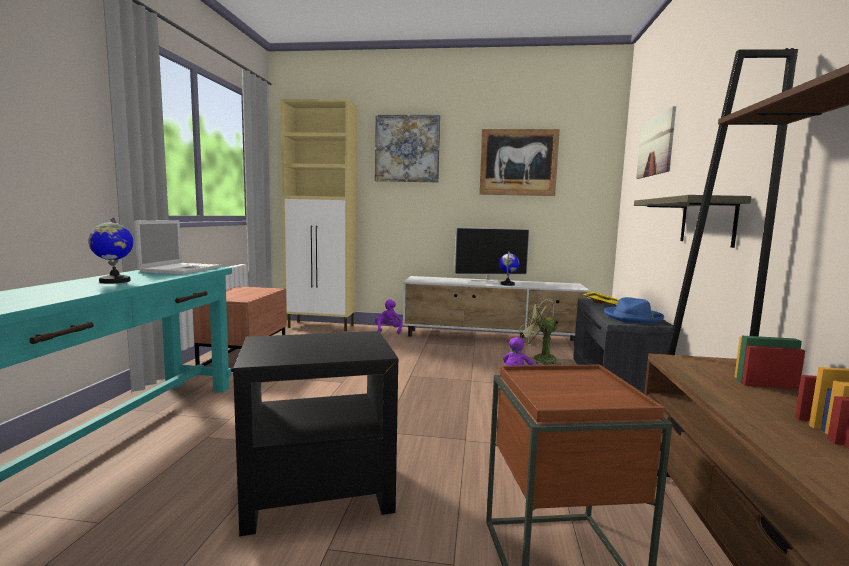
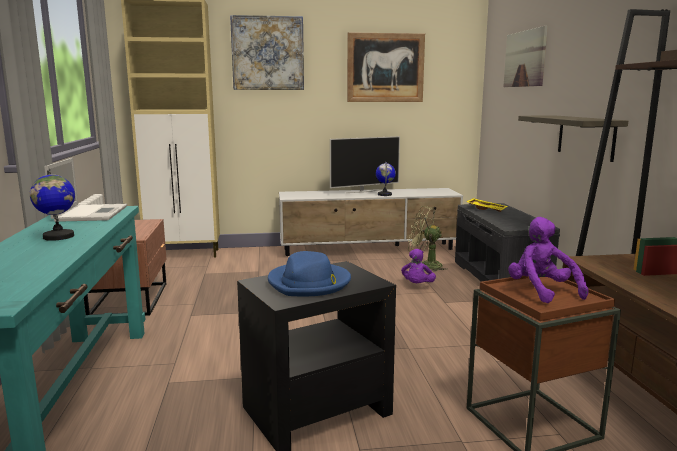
camera: 15 degrees left, 5 degrees up
(388, 330) = (261, 252): purple plush toy -> purple plush toy (541, 291)
(633, 318) = (520, 222): blue hat -> blue hat (309, 283)

